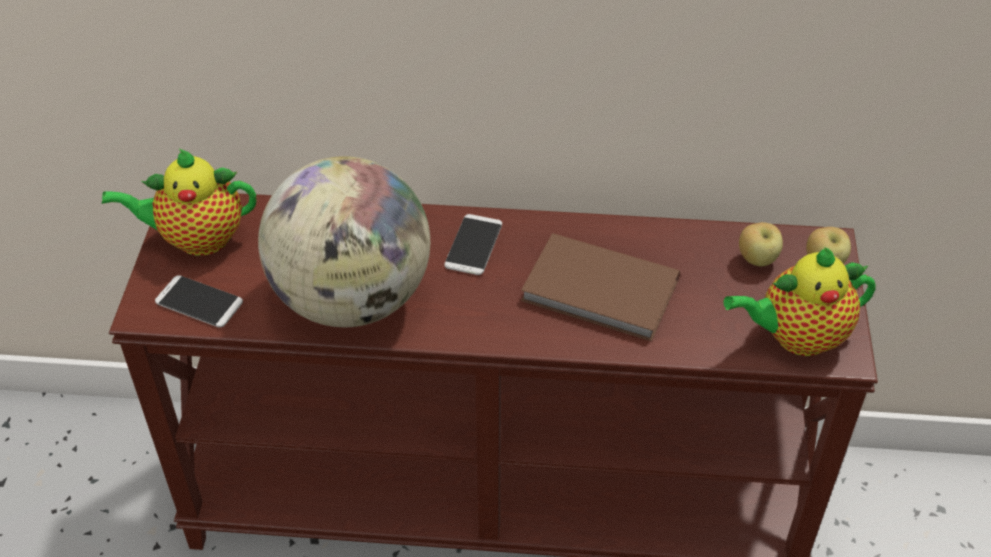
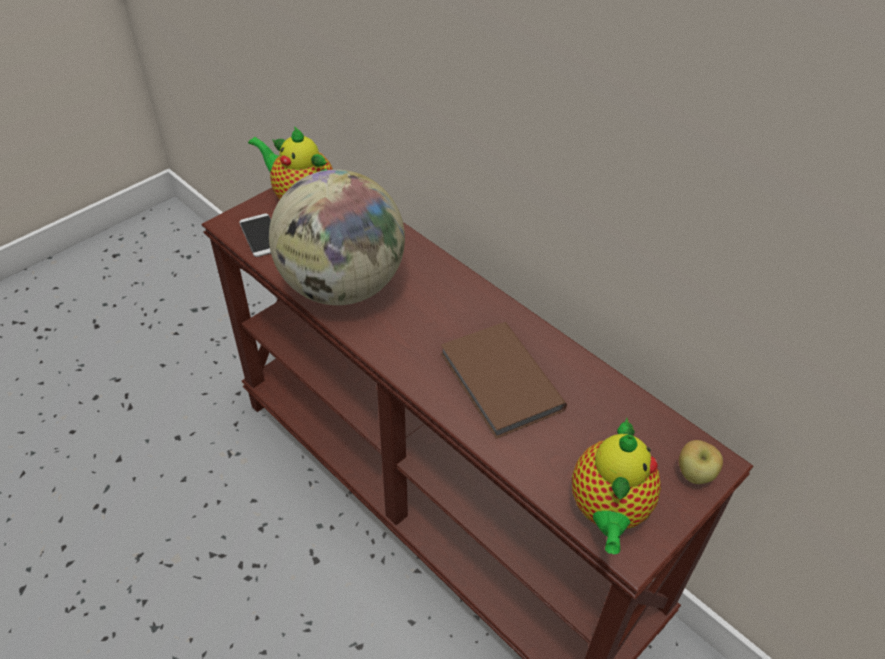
camera: 40 degrees right, 0 degrees up
(473, 245) = (452, 300): phone -> none
(757, 259) = (642, 436): apple -> none
(796, 337) = (608, 511): teapot -> teapot turned 105 degrees counterclockwise

